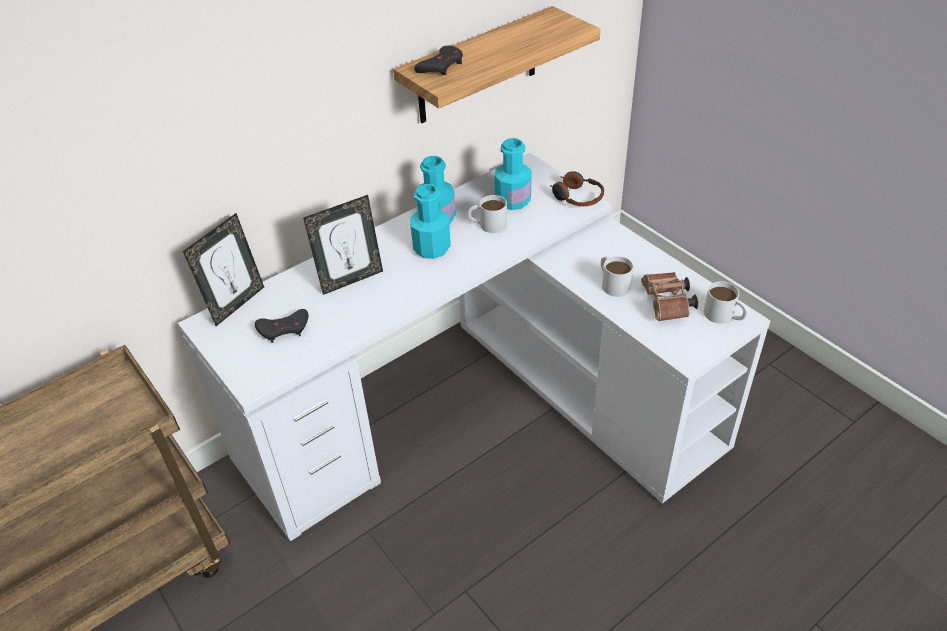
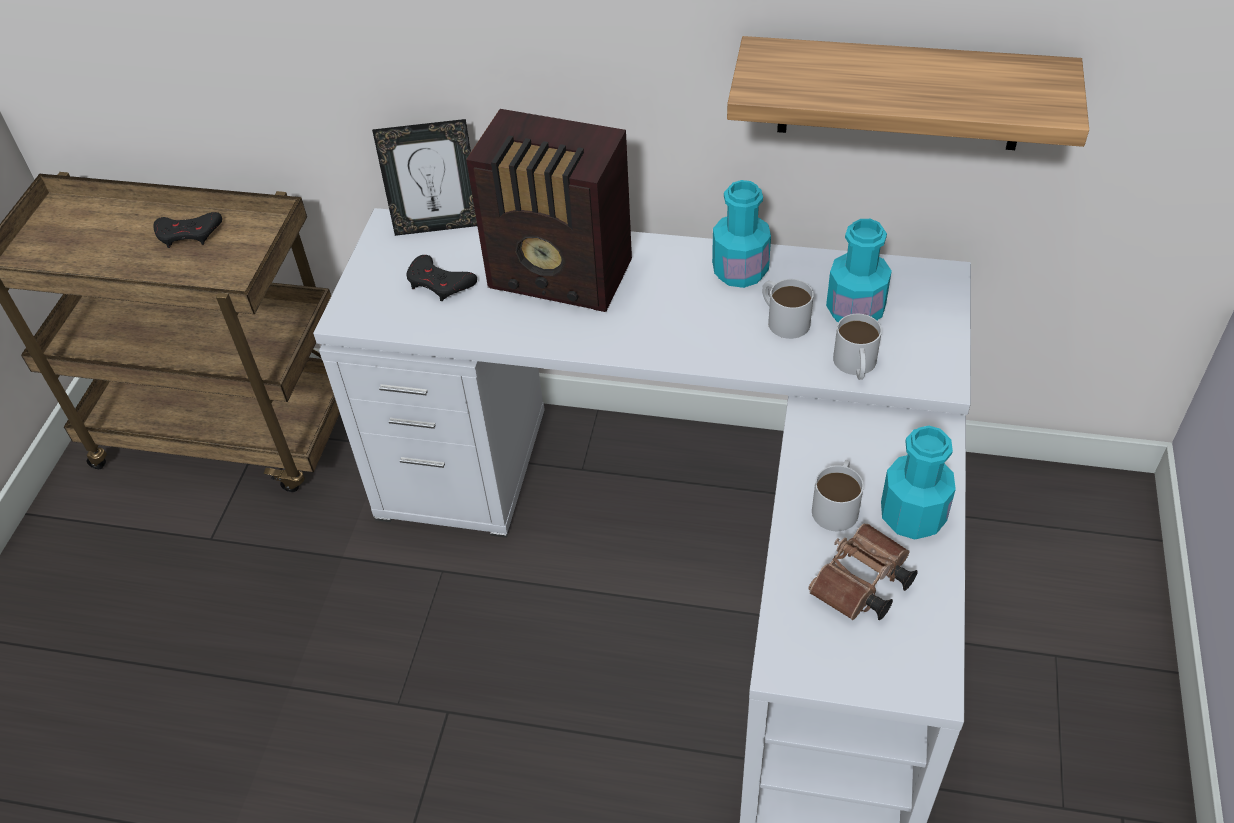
camera: 50 degrees right, 5 degrees up
(351, 279) = (562, 277): picture frame -> radio
(431, 248) = (685, 301): turquoise bottle -> turquoise bottle (912, 516)
(441, 66) = (796, 64): black game controller -> black game controller (189, 234)
(576, 196) = (939, 362): headphones -> none
(724, 316) = (910, 661): white mug -> white mug (855, 366)

